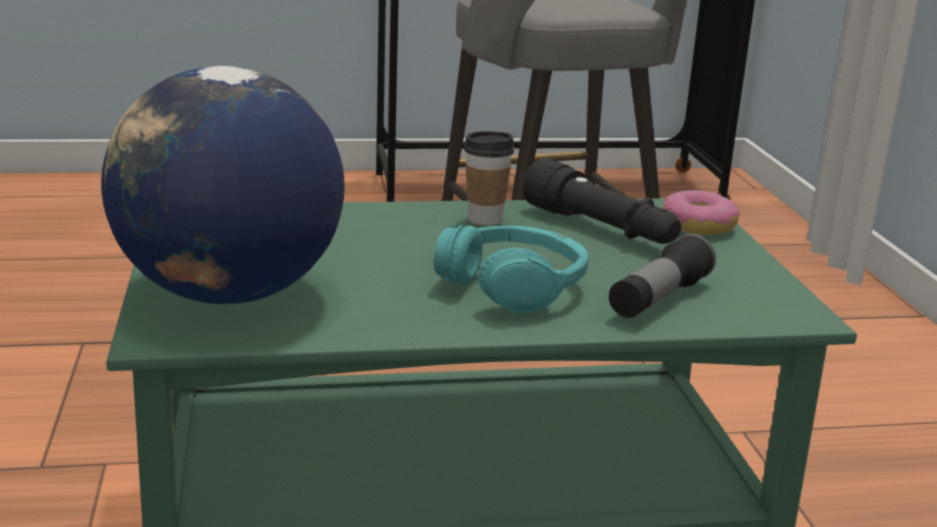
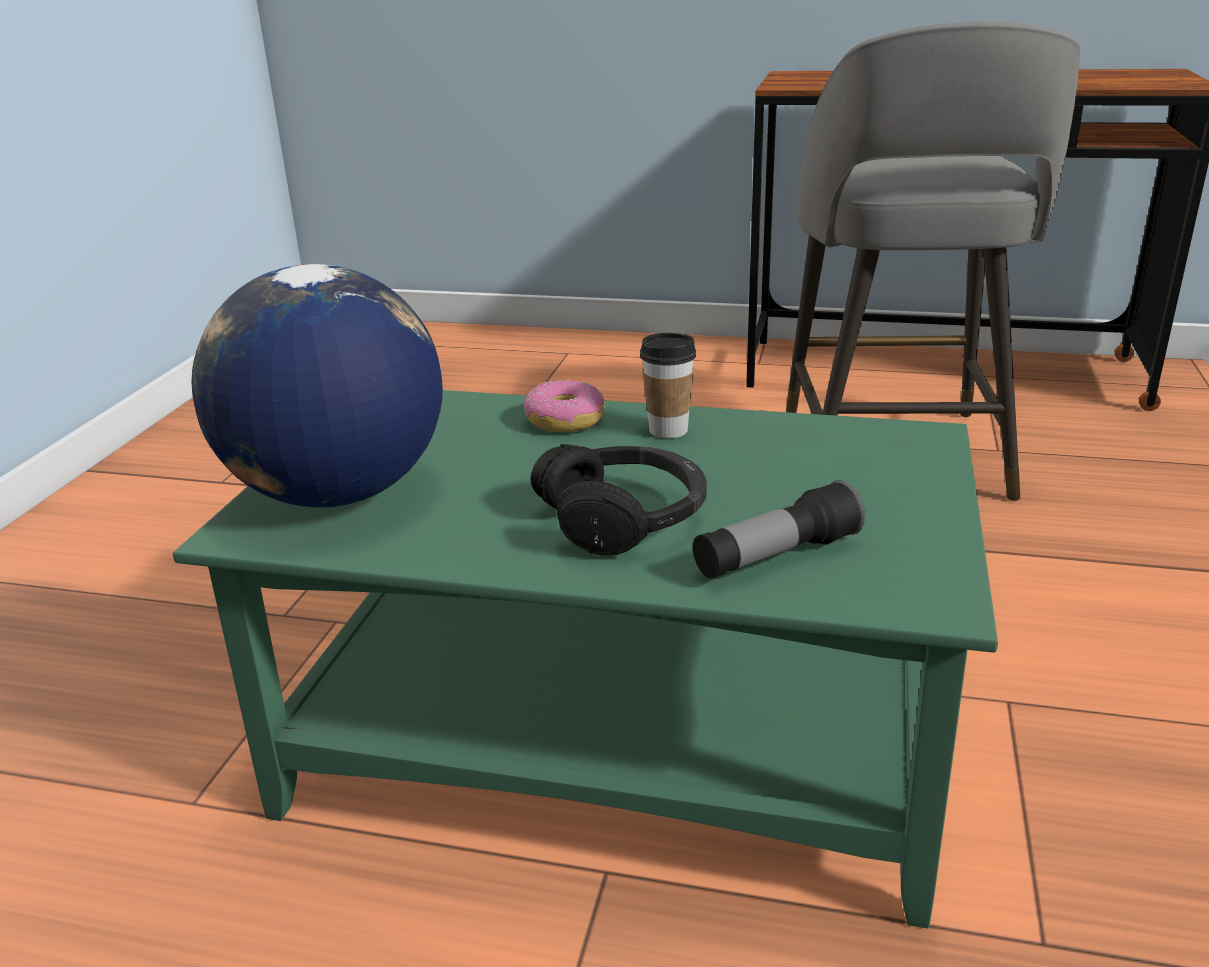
camera: 25 degrees right, 5 degrees up
(513, 286) = (624, 518): turquoise headphones -> black headphones
(600, 228) = (789, 454): black flashlight -> none
(698, 226) = (914, 462): donut -> donut (564, 420)

